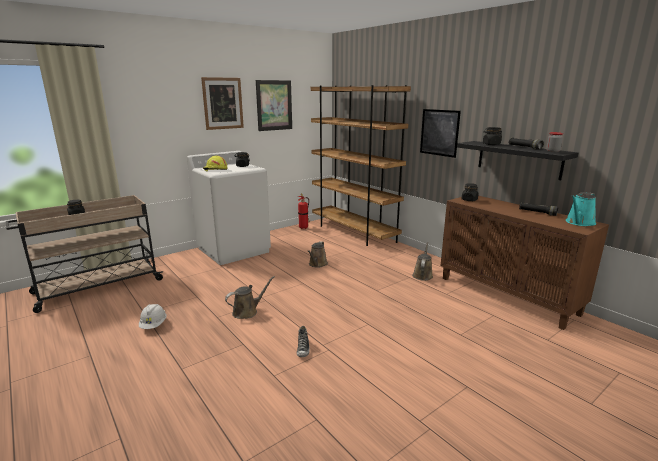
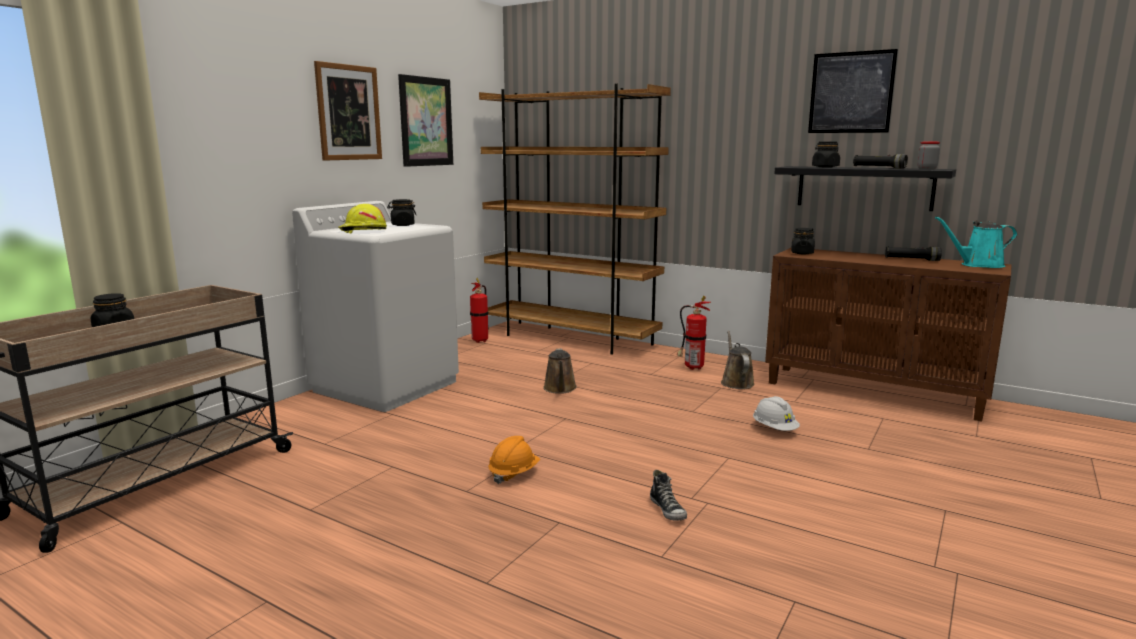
camera: 20 degrees left, 5 degrees down
(154, 325) = (353, 525): white hard hat -> white hard hat (774, 429)
(247, 311) = (513, 474): brown watering can -> orange hard hat
(405, 261) = (691, 367): none -> fire extinguisher
(439, 132) = (724, 158): picture -> picture (851, 92)
(579, 223) = (978, 265): turquoise watering can -> turquoise watering can turned 60 degrees clockwise

